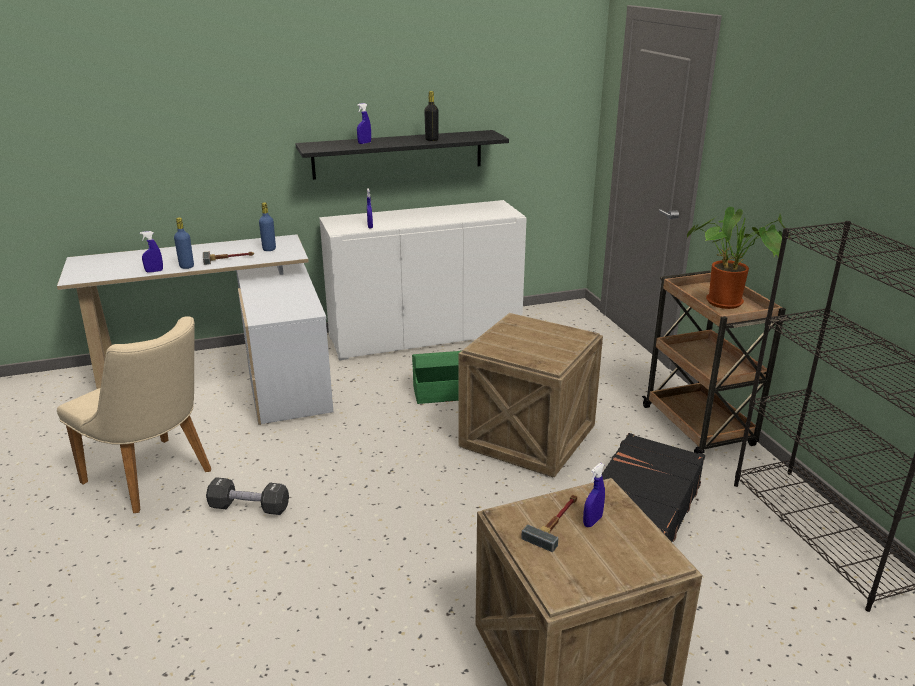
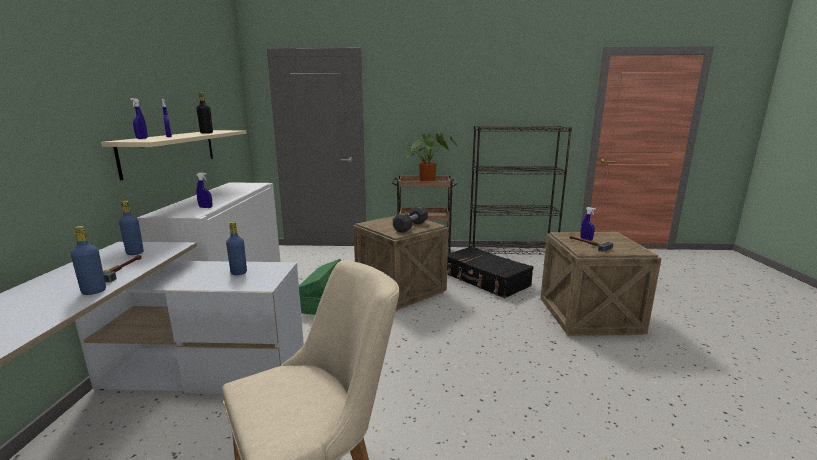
camera: 70 degrees left, 10 degrees down
(154, 271) = (64, 311): blue spray bottle -> blue spray bottle (142, 138)
(249, 507) = (413, 415): black dumbbell -> black dumbbell (410, 227)
(285, 300) = (239, 272): none -> blue bottle
(398, 154) = (171, 151): black shelf -> beige shelf

